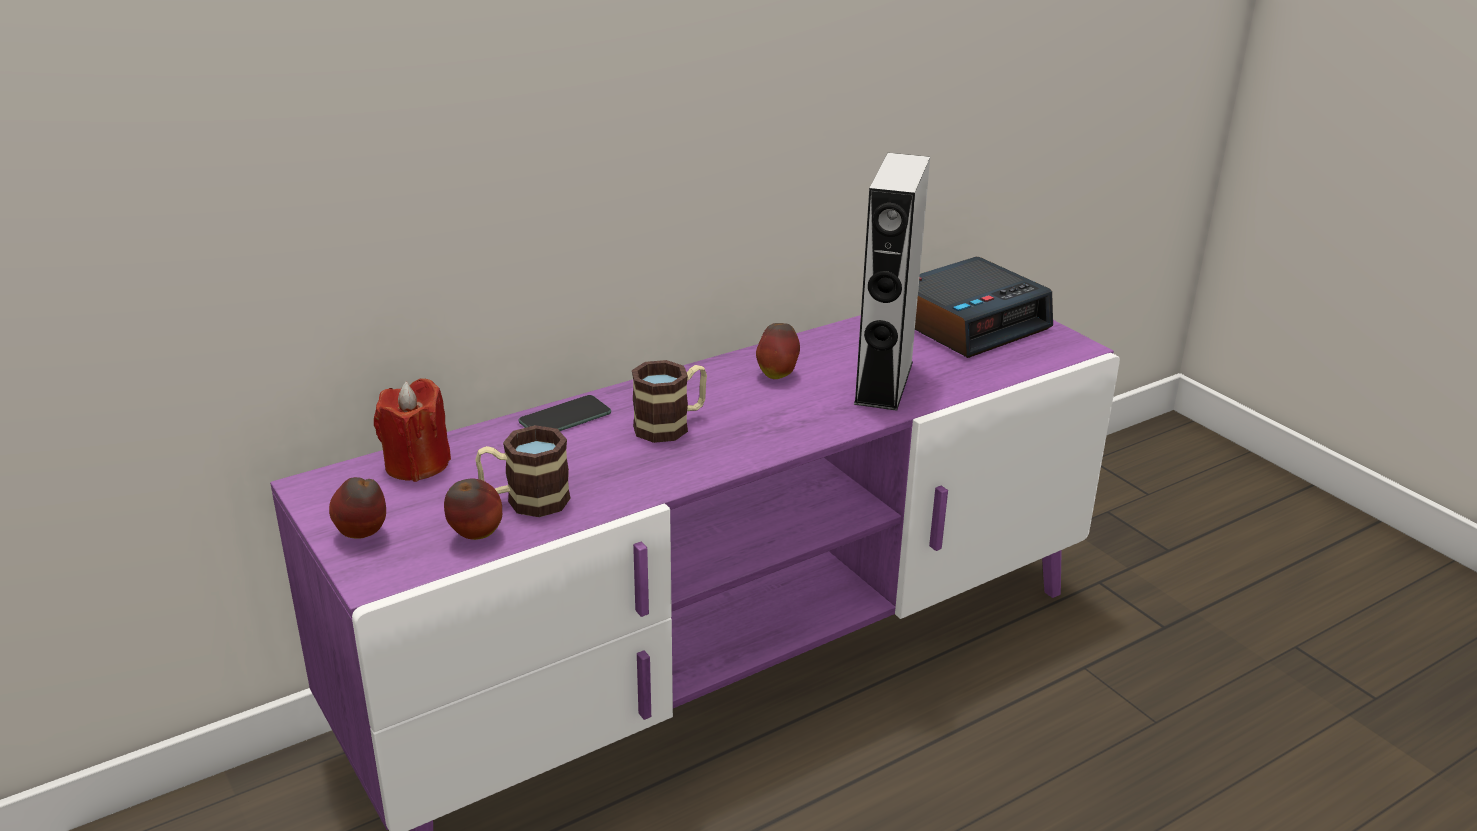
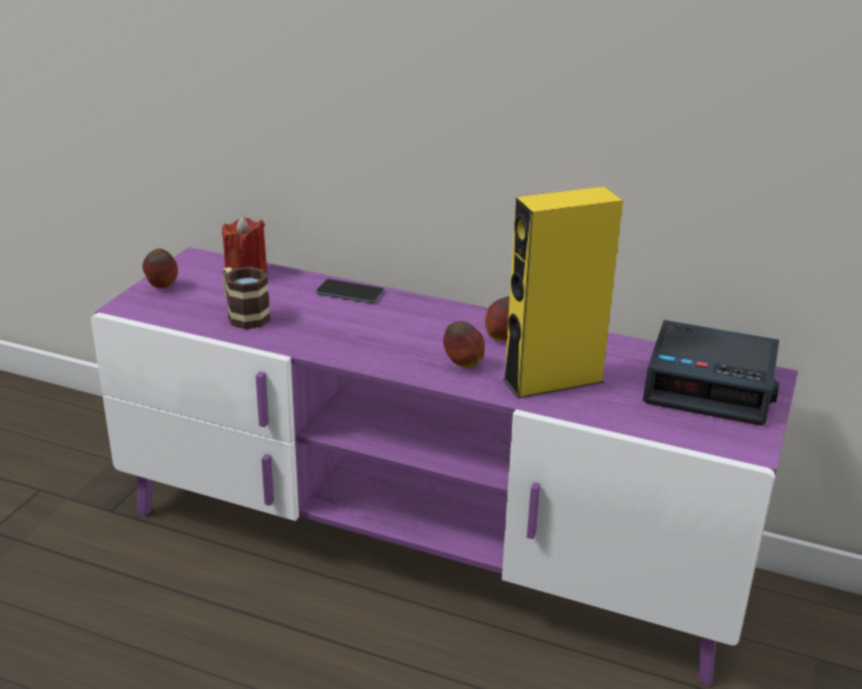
camera: 55 degrees right, 0 degrees up
(475, 536) = (192, 316): apple -> apple (463, 365)
(671, 425) = (385, 326): mug -> none
(884, 382) = (553, 380): grey speaker -> yellow speaker

